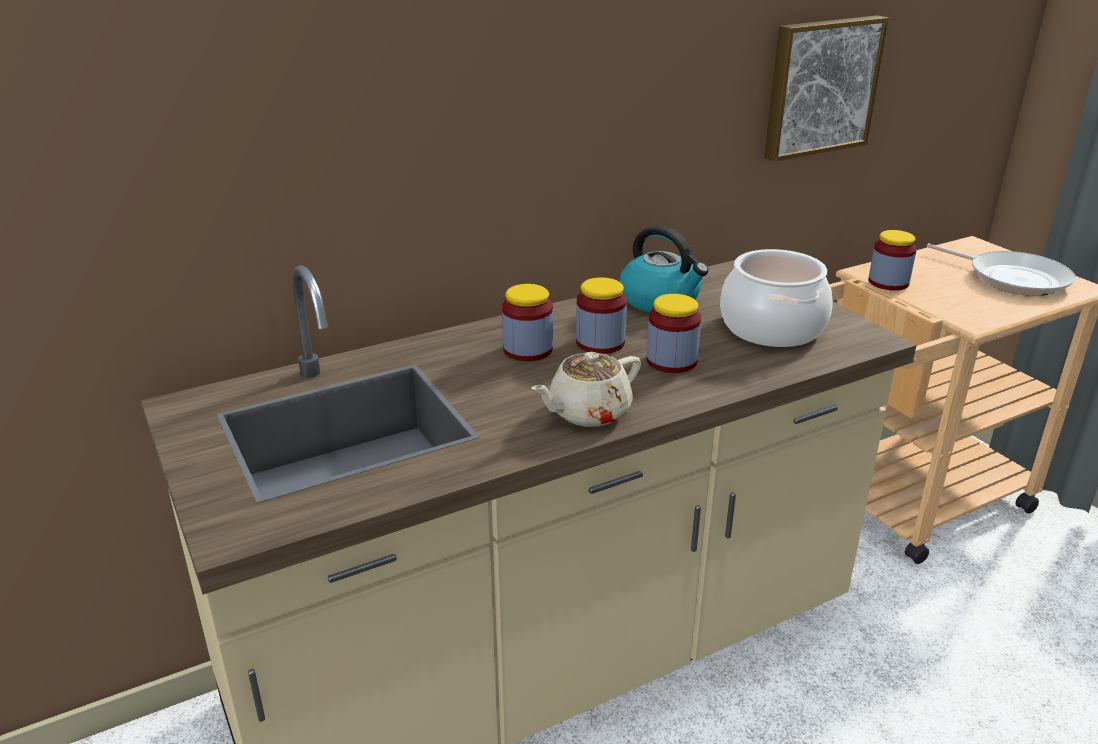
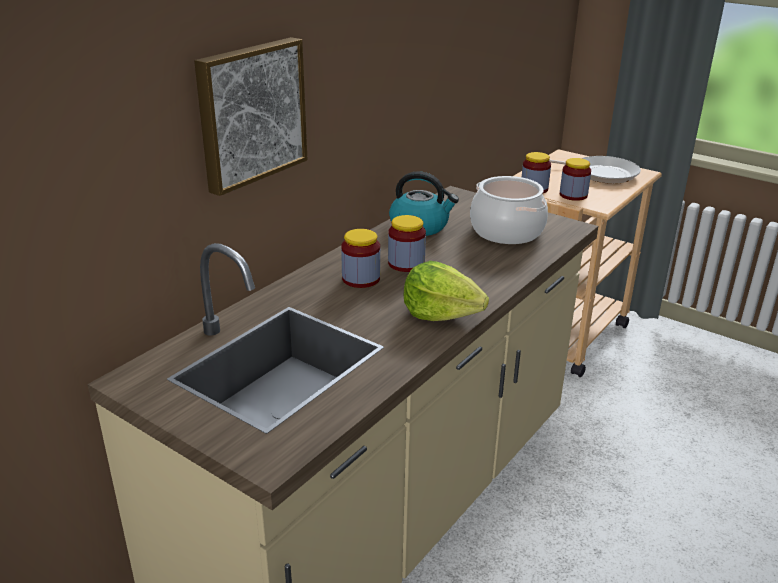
camera: 25 degrees left, 0 degrees up
(588, 412) = (441, 313): beige teapot -> lettuce
(671, 361) = (464, 266): jar -> jar (573, 195)
(820, 86) = (479, 58): picture -> picture (250, 113)

